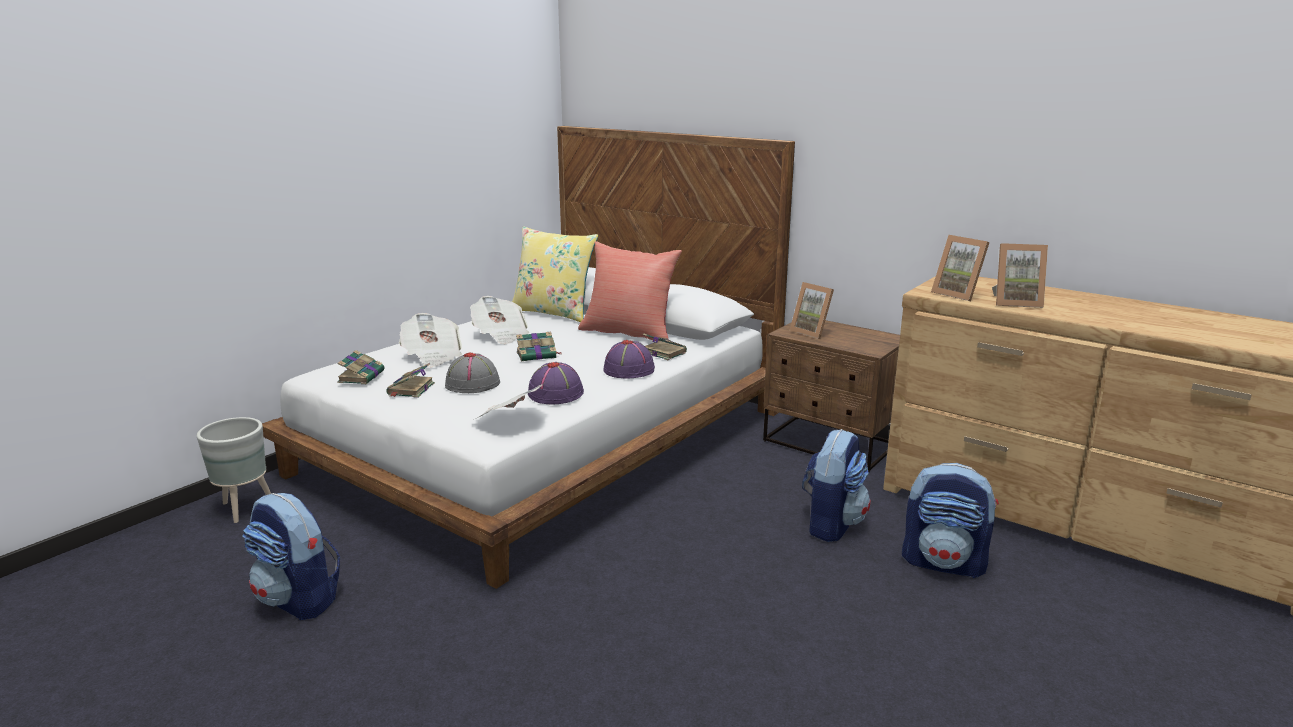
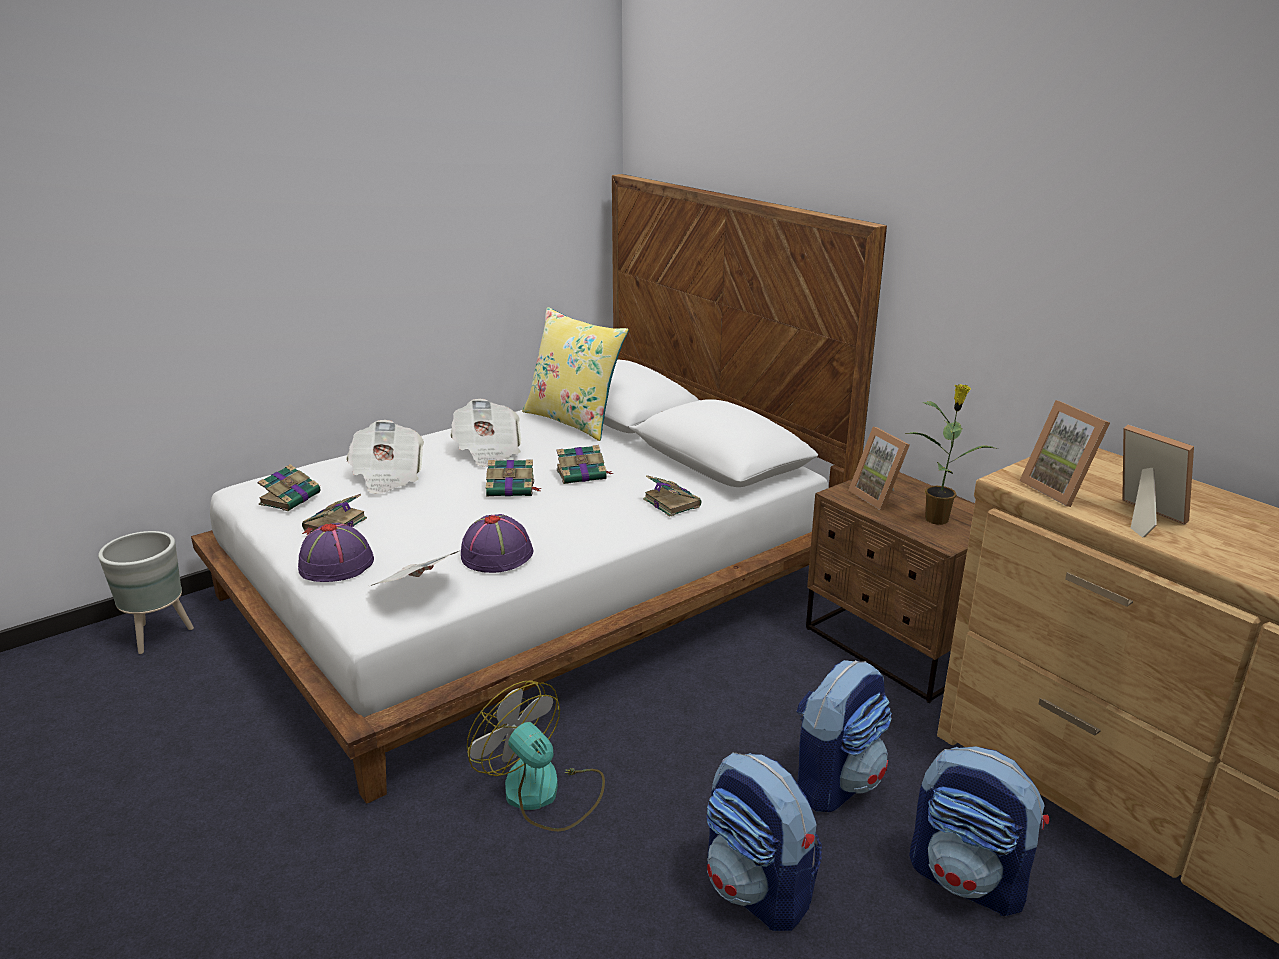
camera: 15 degrees right, 5 degrees up
(299, 600) = (149, 776): backpack -> backpack (758, 890)
(473, 384) = (410, 525): grey hat -> none
(585, 343) = (582, 474): none -> book
(629, 333) = (648, 464): red pillow -> none
(629, 370) = (612, 526): purple hat -> purple hat (337, 564)
(629, 561) = (543, 793): none -> fan
(858, 340) = (938, 518): none -> potted plant
(1015, 302) = (1141, 517): picture frame -> picture frame turned 150 degrees counterclockwise

